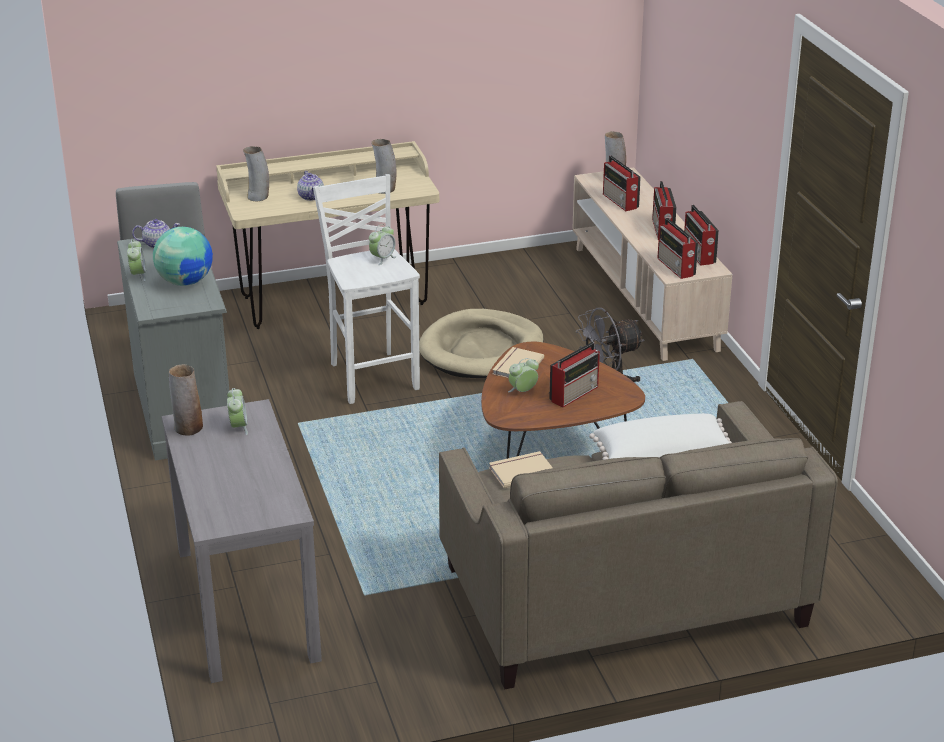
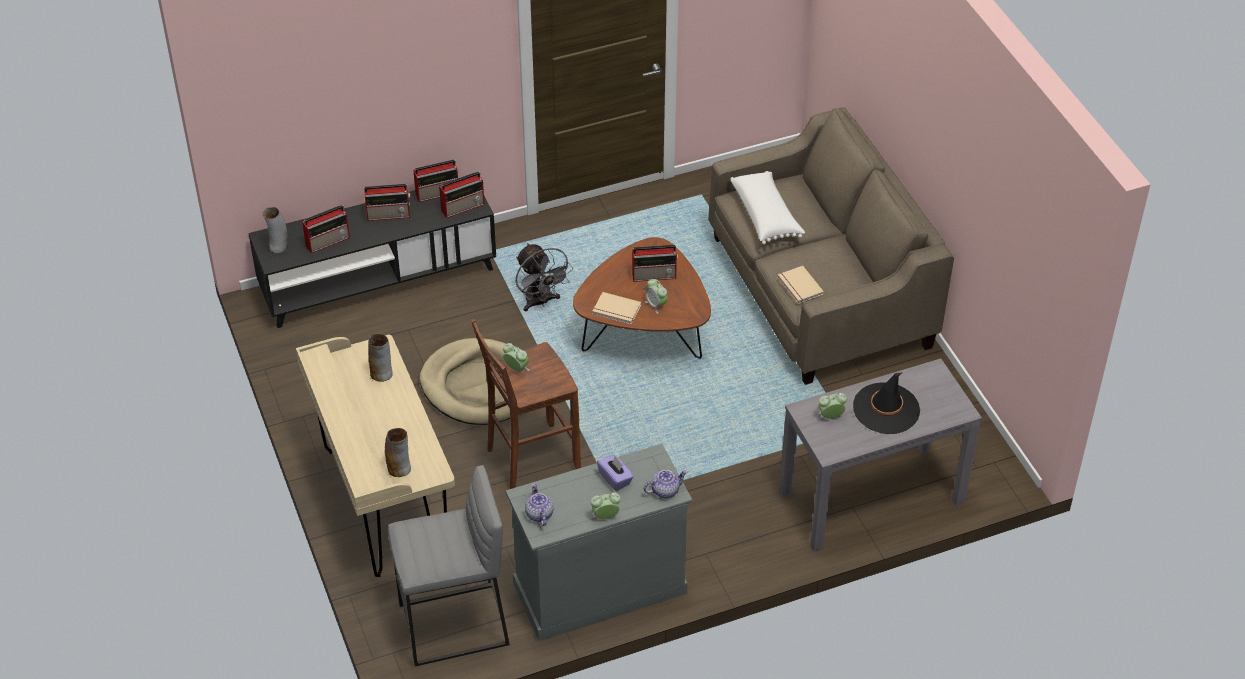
camera: 95 degrees left, 15 degrees up
(185, 282) = (615, 479): globe -> purple tissue box
(188, 429) = (839, 446): vase -> none
(236, 468) = (886, 409): none -> black hat
(311, 197) = (399, 427): teapot -> teapot (665, 490)
(372, 376) = (530, 458): white stool -> brown stool
(575, 393) = (655, 275): radio -> radio turned 135 degrees clockwise
(644, 297) = (378, 280): beige tv stand -> black tv stand

